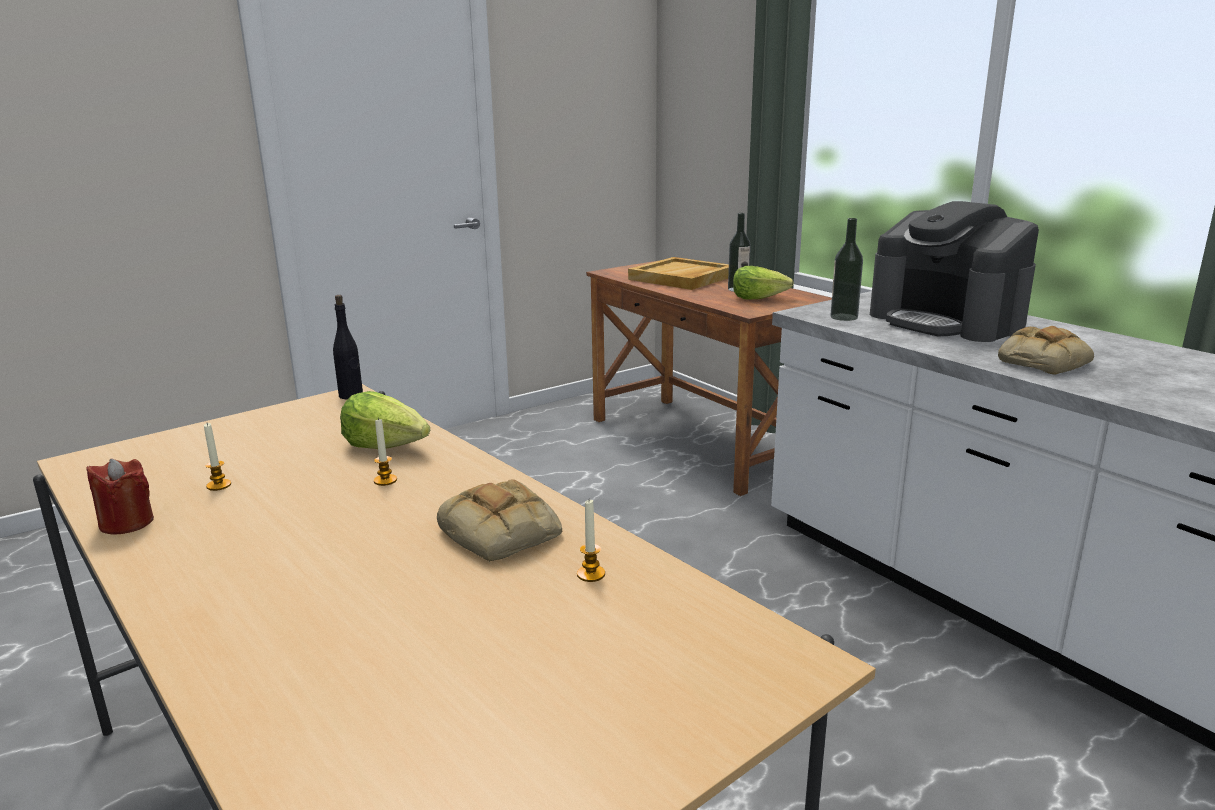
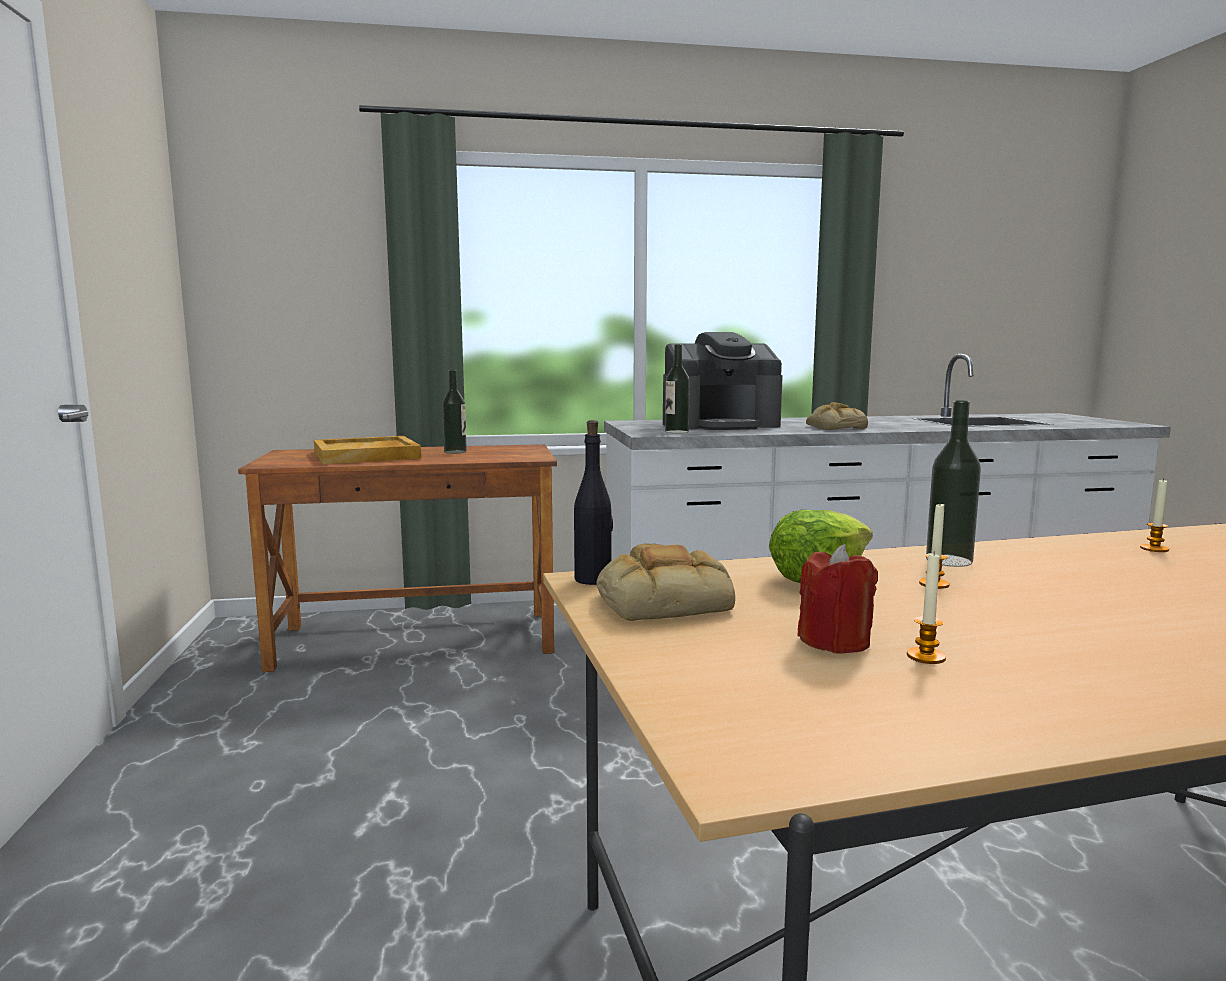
camera: 65 degrees left, 10 degrees down
(126, 523) = (1074, 715): red candle -> red candle (835, 642)
(465, 482) = (949, 560): none -> bottle
(502, 533) = (1076, 561): bread -> bread (665, 601)
(758, 298) = (498, 452): lettuce -> none

